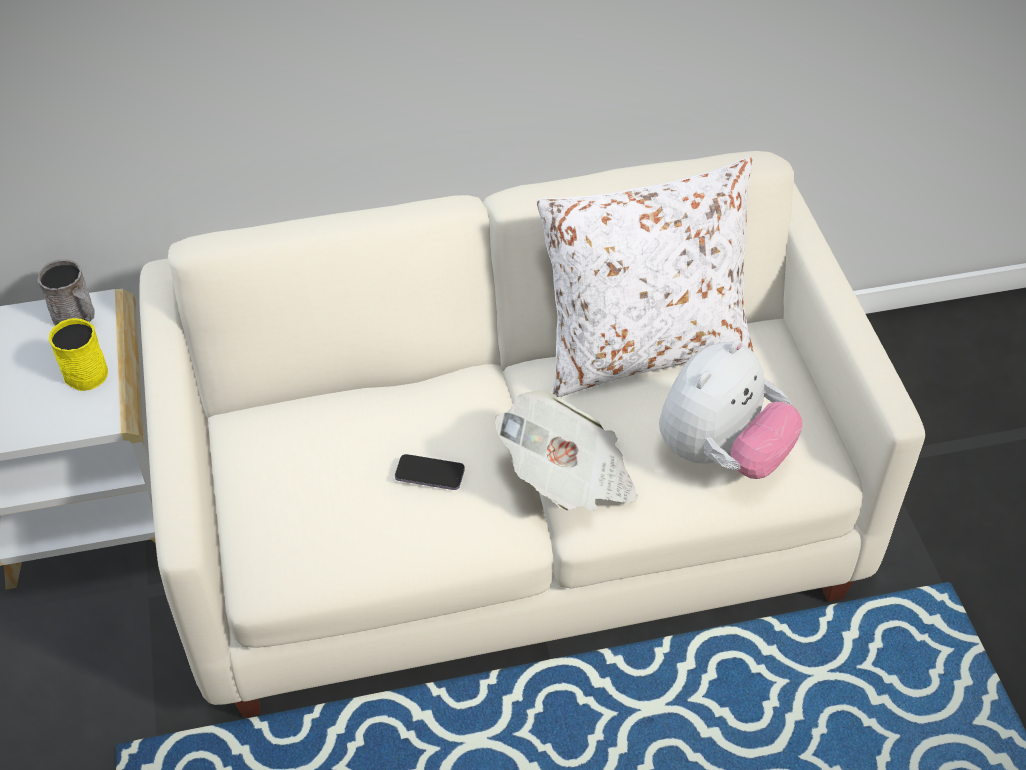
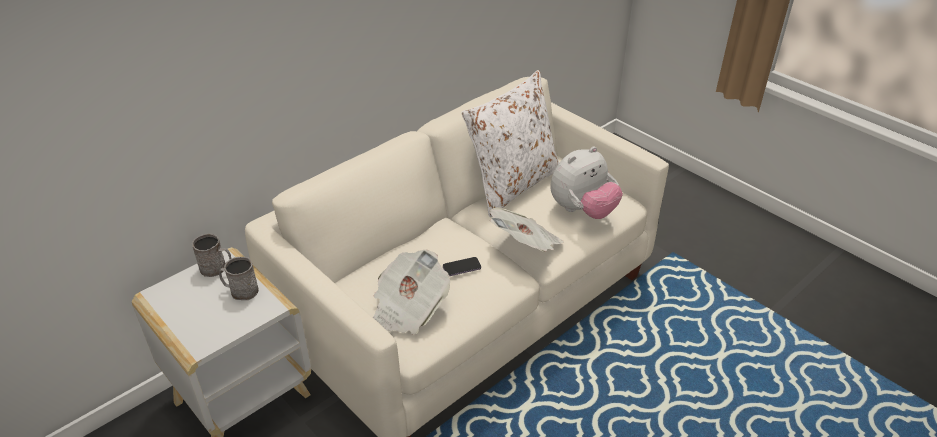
camera: 30 degrees left, 10 degrees down
(81, 371) = (240, 291): yellow mug -> grey mug
(307, 506) = (408, 308): none -> newspaper
(721, 454) = (582, 211): plush toy -> plush toy turned 45 degrees clockwise

